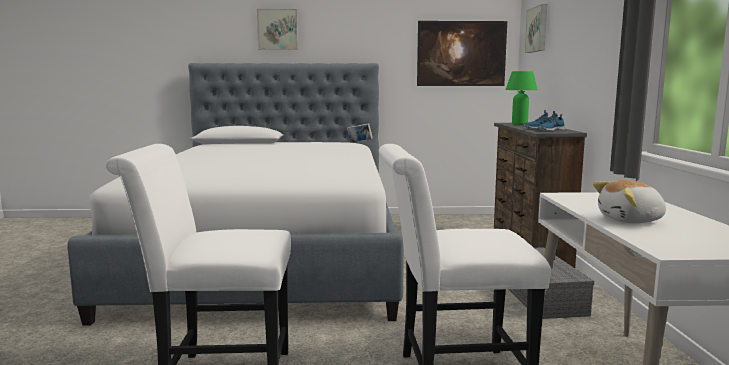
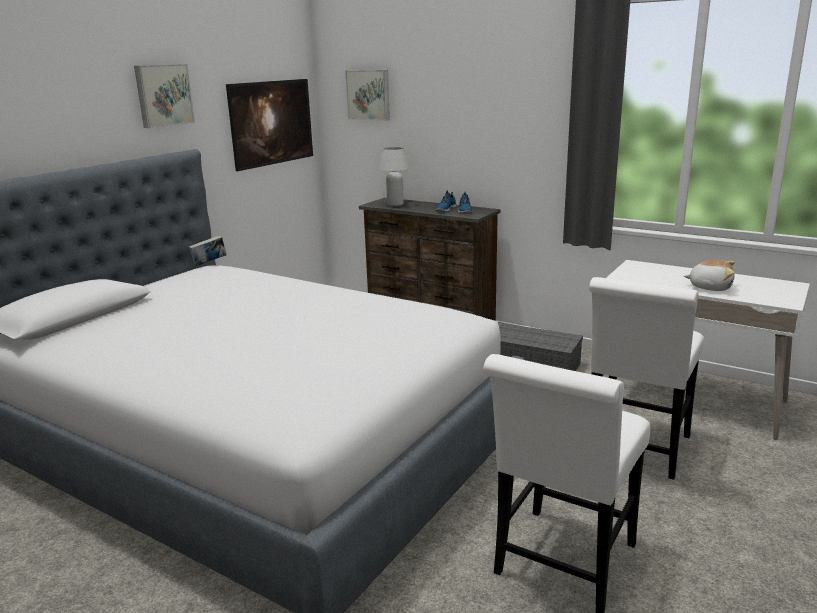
camera: 55 degrees left, 10 degrees up
(278, 29) = (48, 112): picture -> picture (163, 95)
(519, 124) = (395, 204): green table lamp -> white table lamp
(631, 220) = (710, 287): plush toy -> plush toy turned 90 degrees counterclockwise

